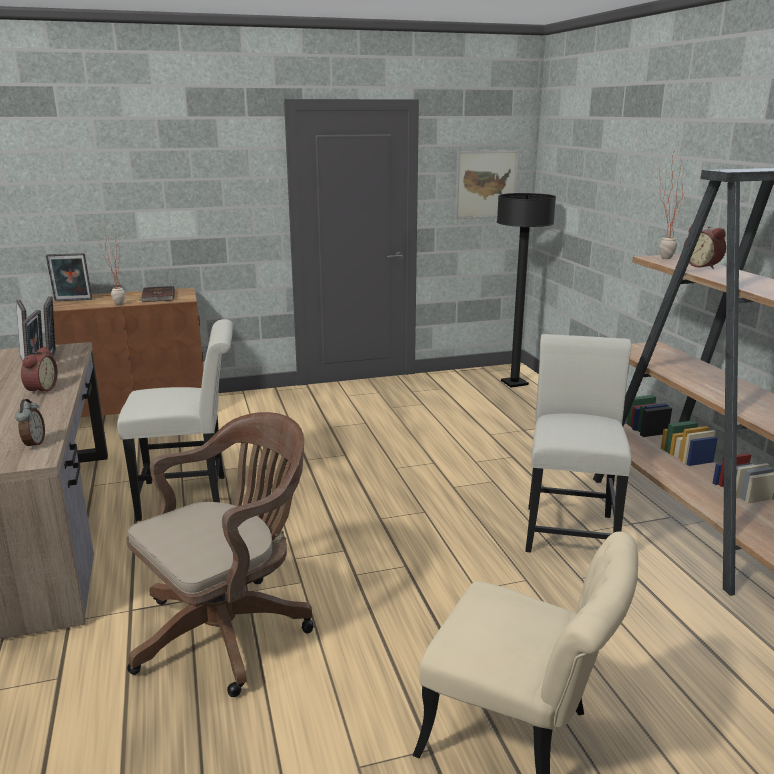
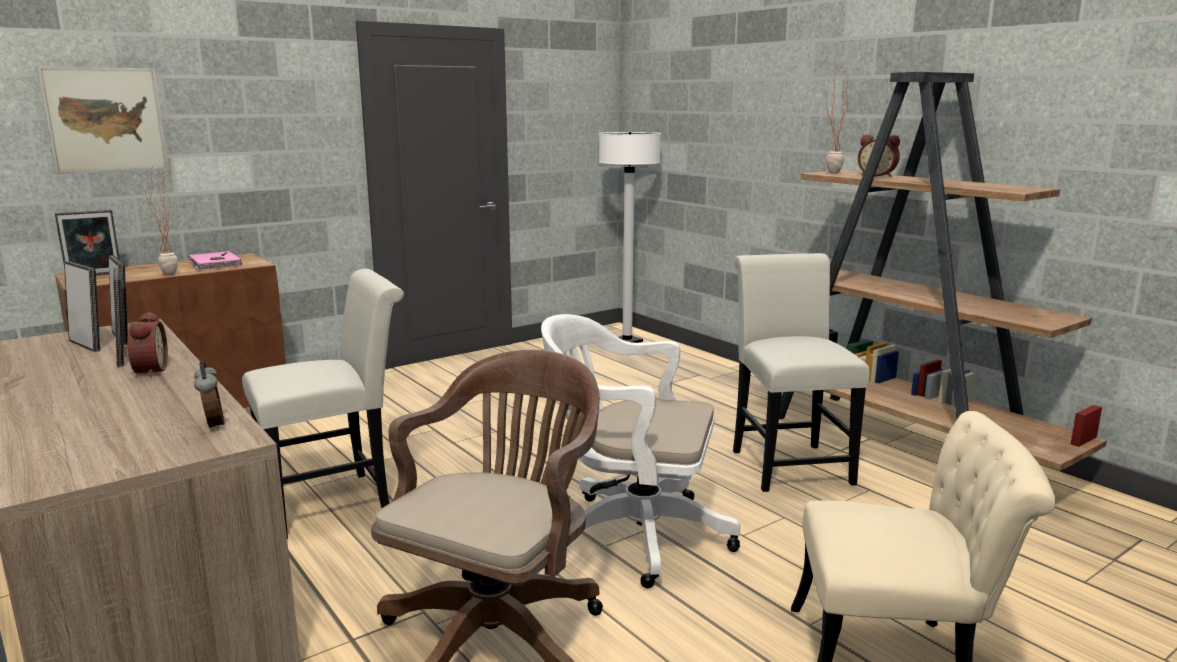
camera: 20 degrees left, 5 degrees down
(157, 296) = (214, 264): brown book -> pink book
(385, 568) = (631, 534): none -> white office chair
(486, 184) = (575, 125): picture -> picture (106, 120)
(514, 383) = (627, 341): black floor lamp -> white floor lamp

